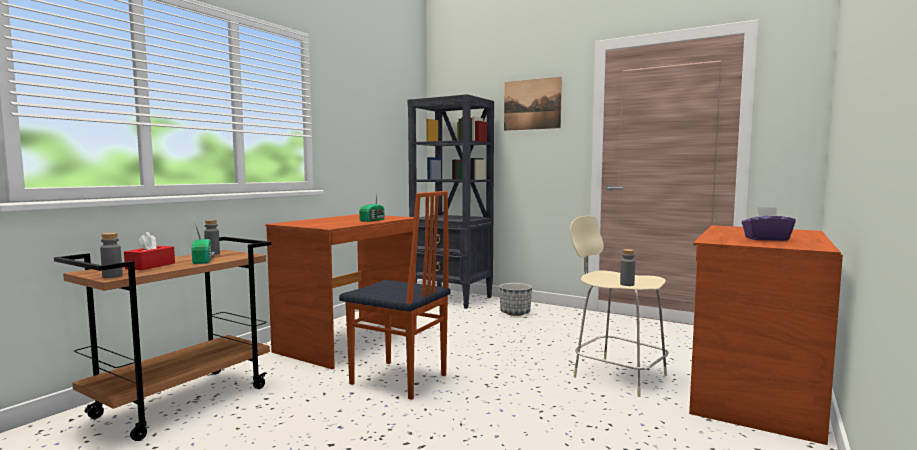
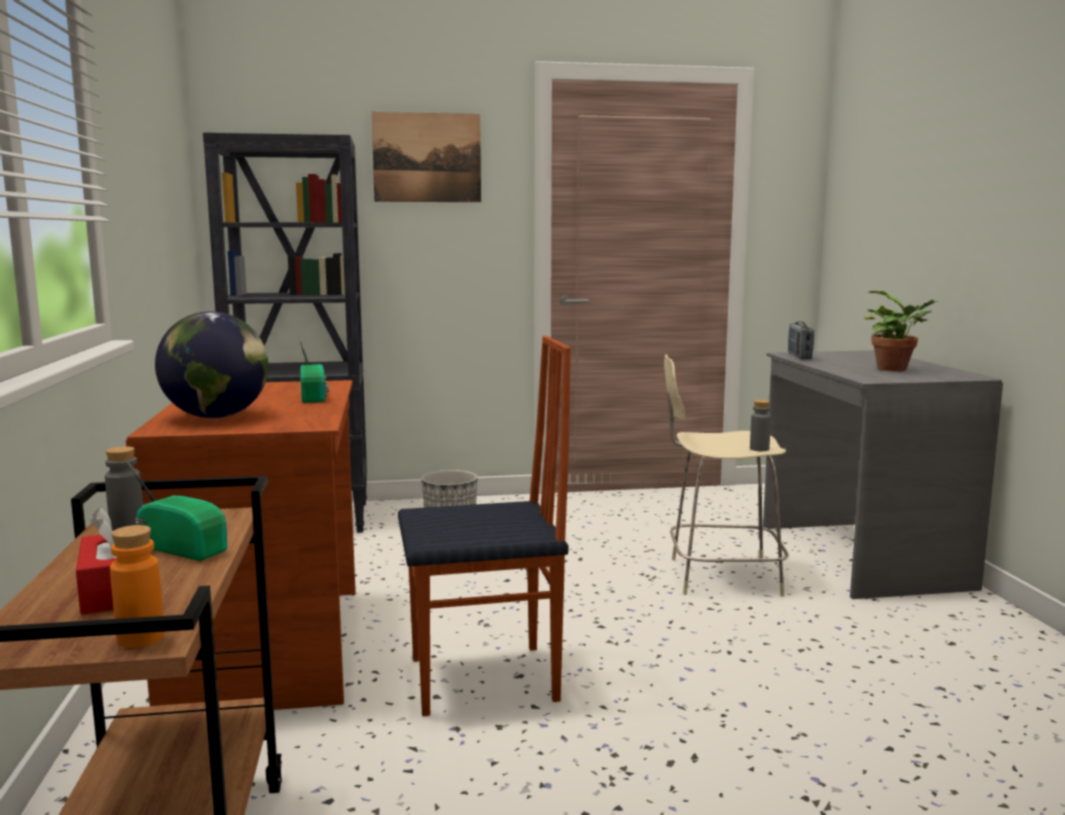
camera: 40 degrees left, 5 degrees up
(112, 276) = (141, 638): grey bottle -> orange bottle
(313, 222) = (217, 417): none -> globe
(723, 228) = (799, 356): none -> radio
(753, 393) = (858, 556): brown desk -> grey desk
(766, 239) = (896, 369): purple tissue box -> potted plant

